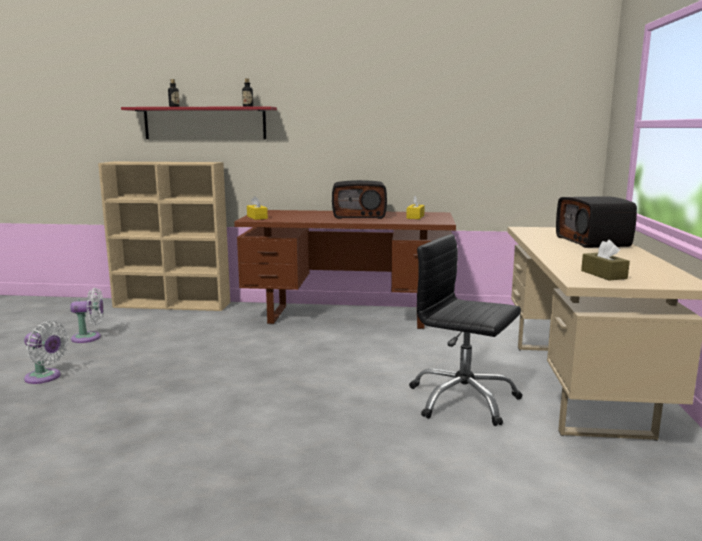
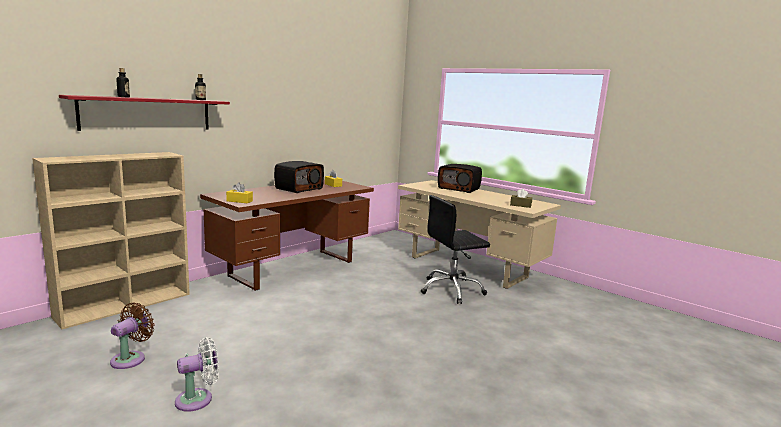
camera: 55 degrees left, 0 degrees up
(89, 338) = (131, 358): white fan -> brown fan

